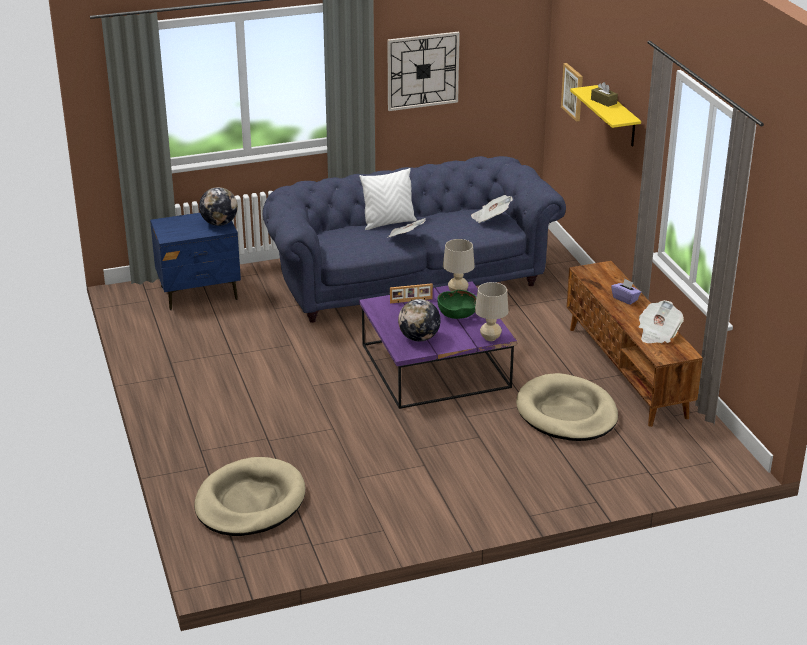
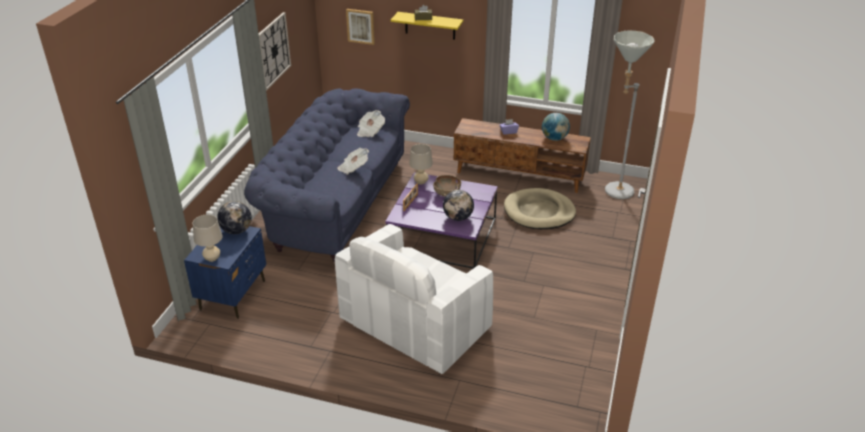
camera: 55 degrees left, 5 degrees up
(250, 502) = (520, 376): beige dog bed -> none
(263, 407) = (415, 324): none -> white armchair
(388, 223) = (324, 167): white pillow -> none
(457, 315) = (446, 193): green bowl -> brown bowl
(490, 338) = (485, 193): beige table lamp -> beige table lamp (212, 258)
(657, 333) = (554, 138): newspaper -> globe
(693, 452) = (612, 191): none -> grey floor lamp

